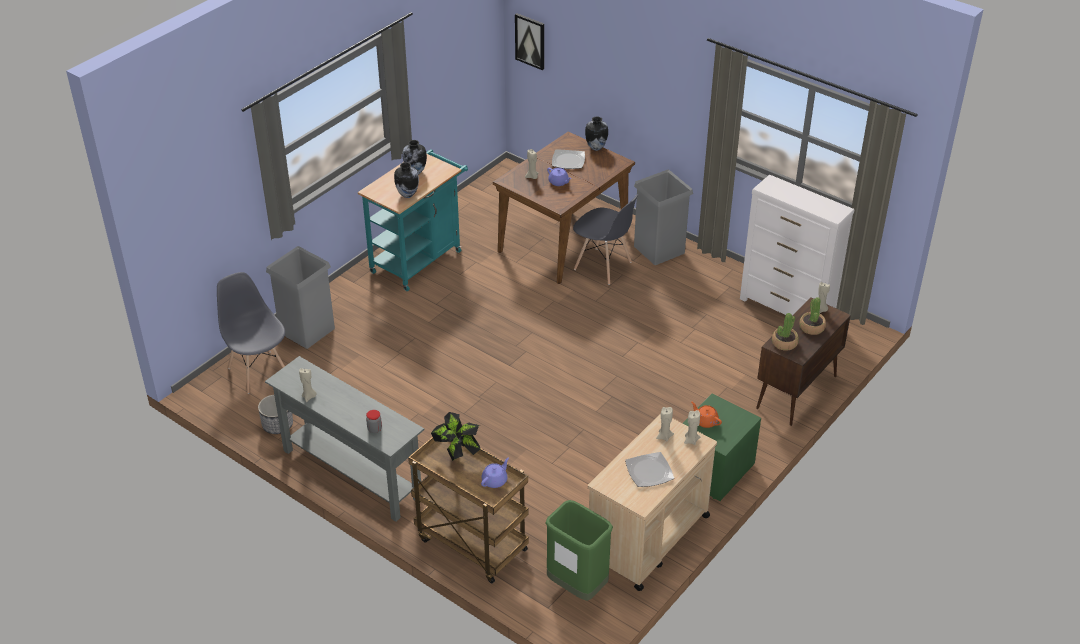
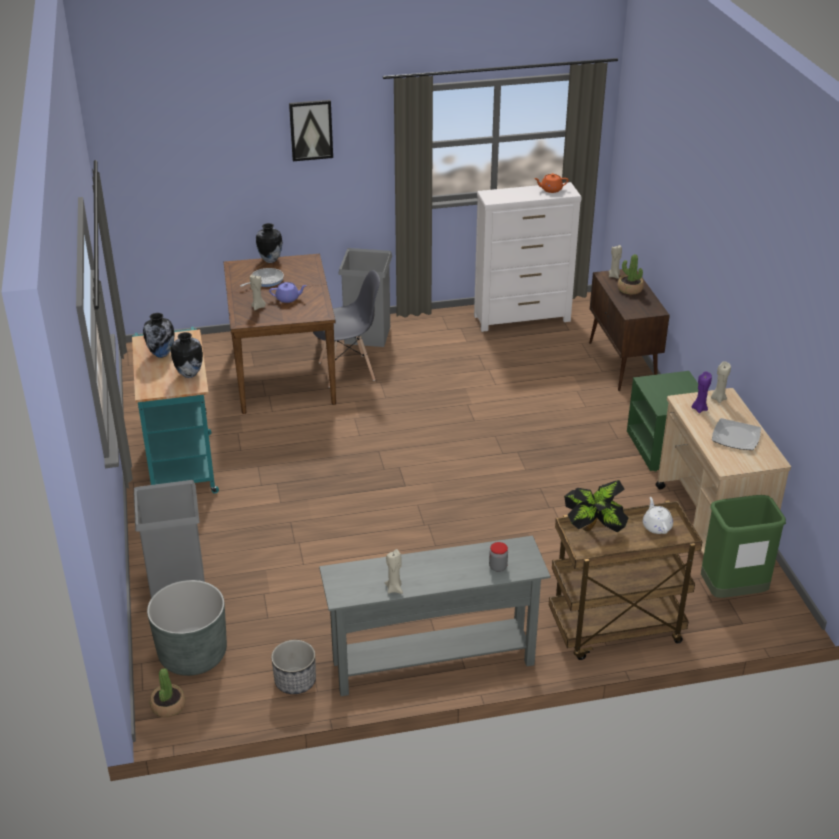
camera: 50 degrees left, 5 degrees down
(258, 371) = (193, 654): grey chair -> grey planter
(495, 480) = (656, 526): purple teapot -> white teapot
(530, 41) = (137, 183): picture -> picture (311, 130)
(568, 160) = (265, 280): plate -> frying pan
(664, 436) = (699, 409): beige candle -> purple candle
(705, 421) = (664, 397): orange teapot -> orange teapot (550, 189)
(784, 343) = (633, 308): potted plant -> potted plant (168, 705)

